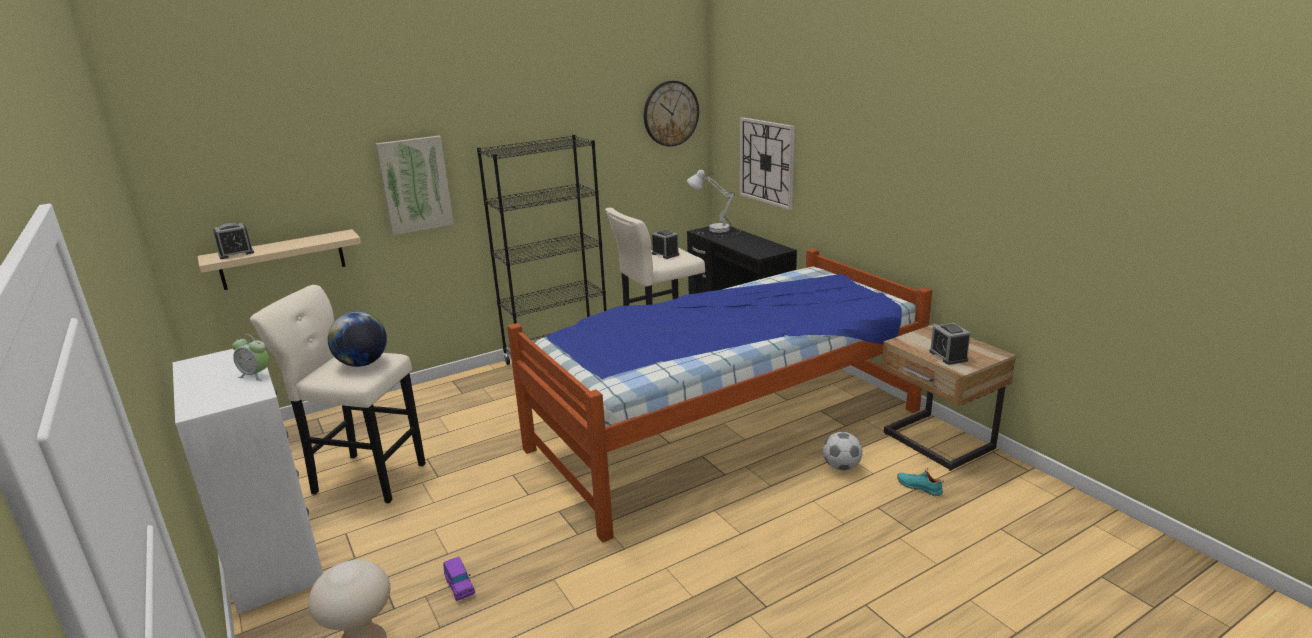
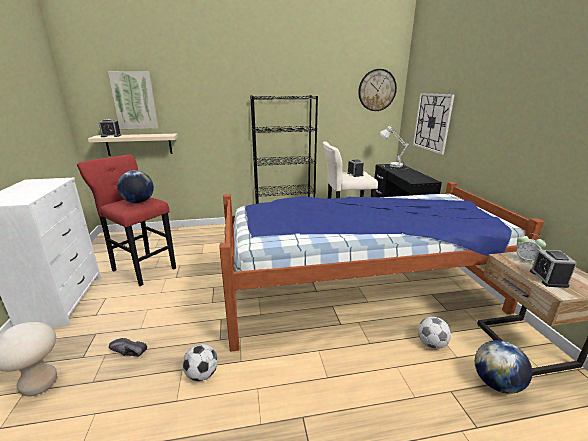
camera: 20 degrees right, 0 degrees up
(255, 375) = (41, 192): alarm clock -> alarm clock (525, 260)
(365, 477) = (142, 268): beige stool -> red stool
(415, 185) = (214, 113): picture -> picture (134, 100)
(459, 586) = (127, 354): purple toy car -> black shoe
(585, 575) = (202, 374): none -> football
(919, 487) = (496, 383): turquoise shoe -> globe

